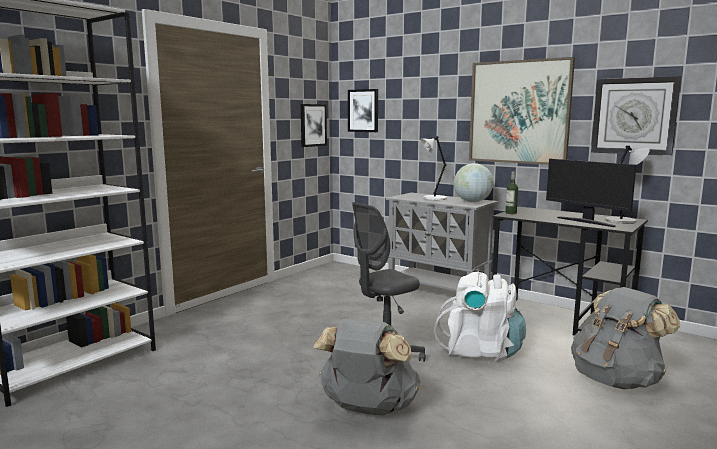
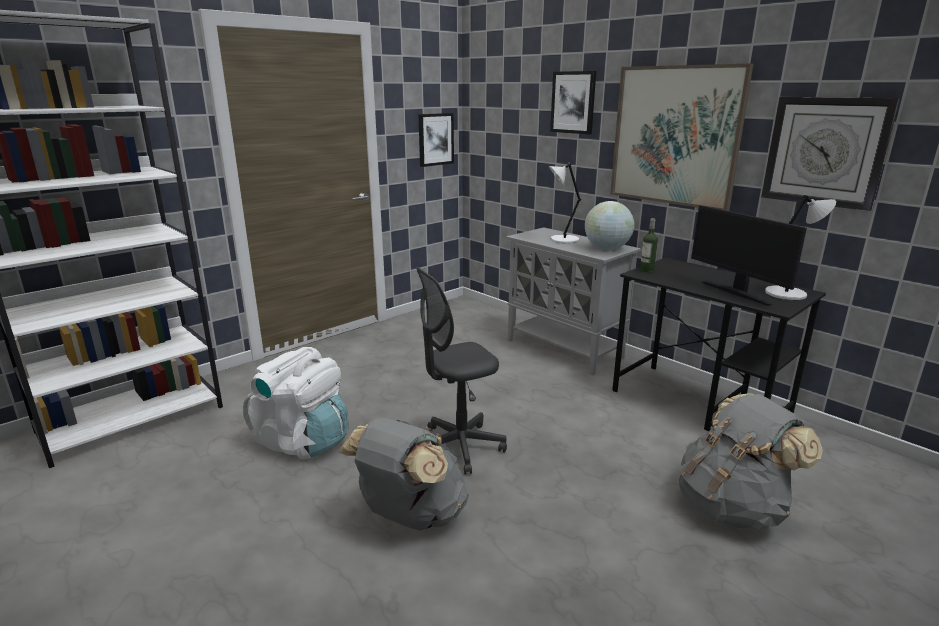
camera: 10 degrees right, 10 degrees up
(363, 110) = (495, 122): picture -> picture (573, 102)
(480, 351) = (578, 443): white backpack -> white backpack (303, 441)

